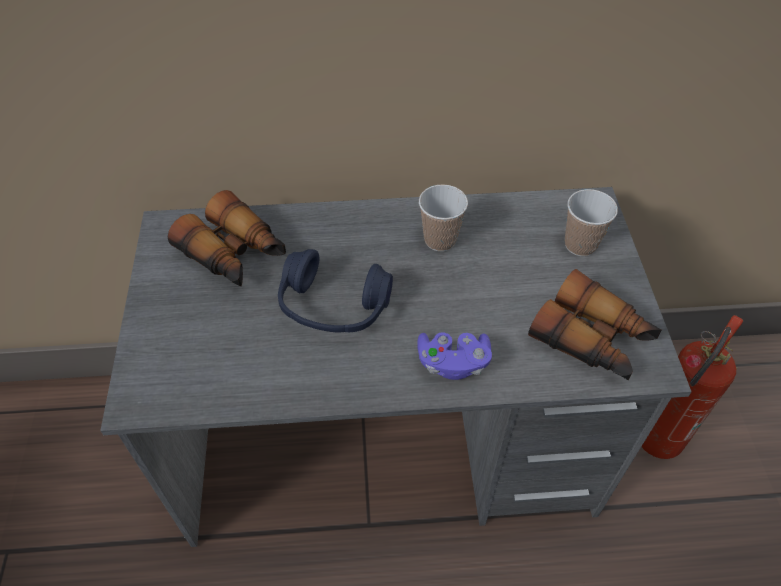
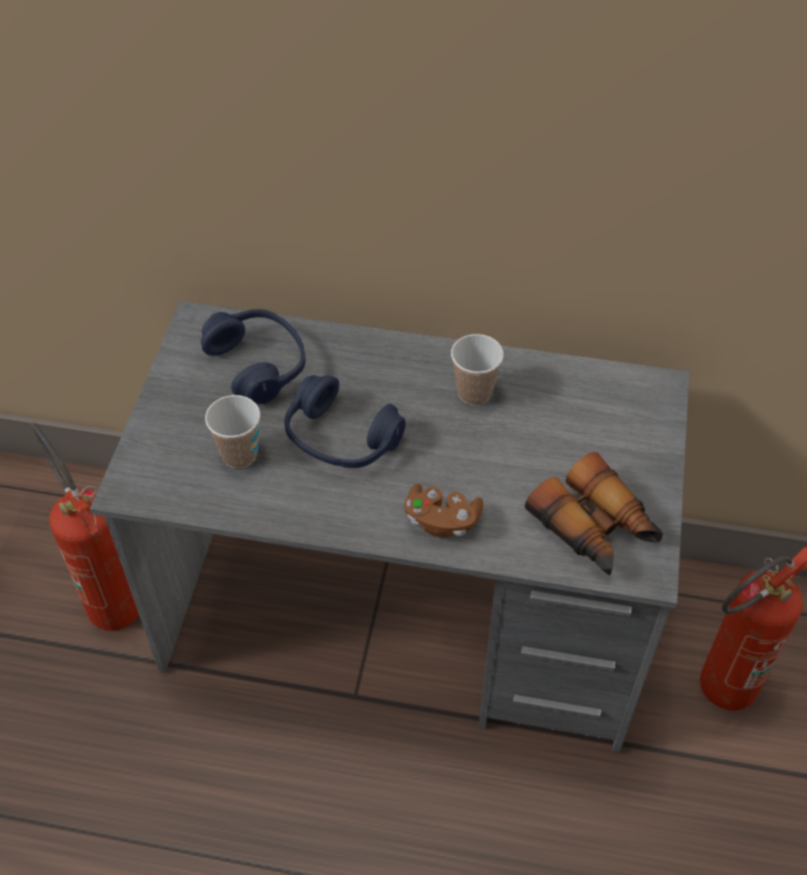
camera: 15 degrees right, 0 degrees up
(129, 490) = (109, 597): none -> fire extinguisher
(235, 254) = (258, 364): binoculars -> blue headphones
(453, 363) = (441, 520): purple game controller -> brown game controller
(580, 245) = (624, 428): cup -> cup (239, 454)

